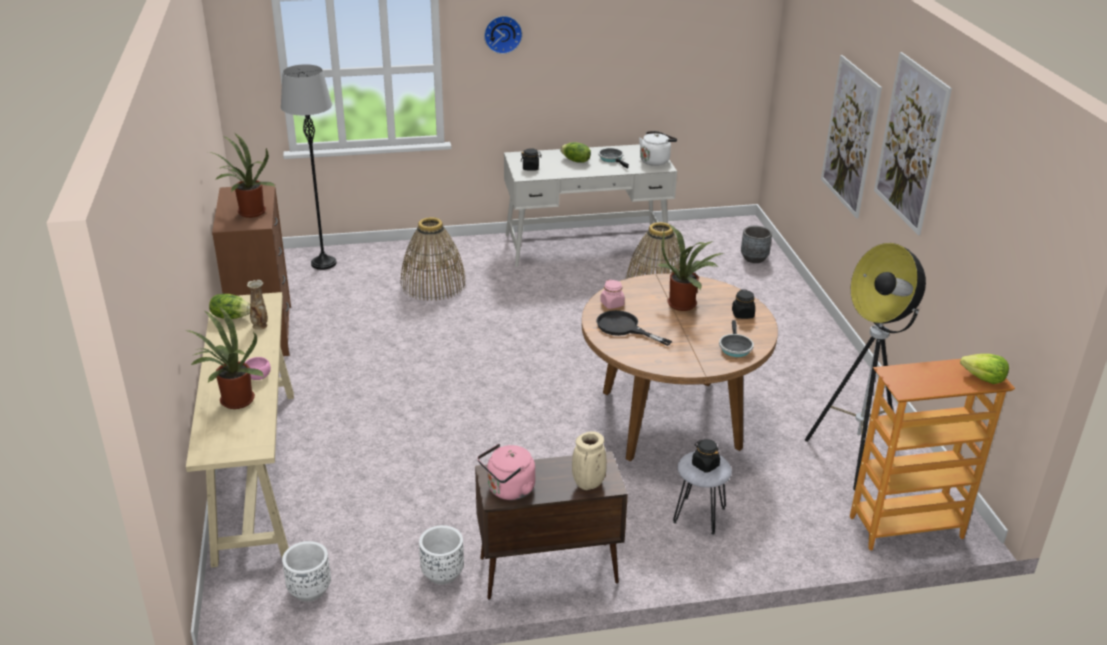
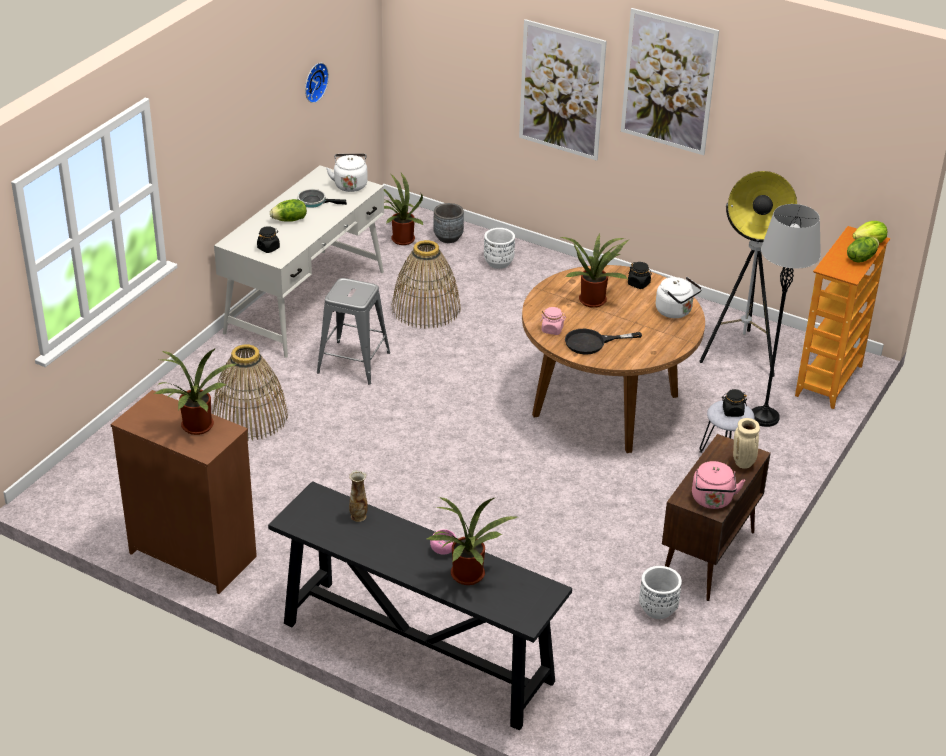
camera: 50 degrees left, 5 degrees up
(231, 316) = (320, 526): lettuce -> lettuce (861, 258)
(256, 470) = (415, 651): beige console table -> black console table
(310, 590) = (605, 686): white planter -> white planter (498, 263)
(323, 263) = (114, 462): grey floor lamp -> grey floor lamp (764, 417)
(502, 34) = (199, 119): wall clock -> wall clock (314, 82)
(549, 291) = (353, 362): none -> grey stool
(716, 243) = (400, 240): none -> potted plant
(734, 347) = (675, 311): frying pan -> white kettle

